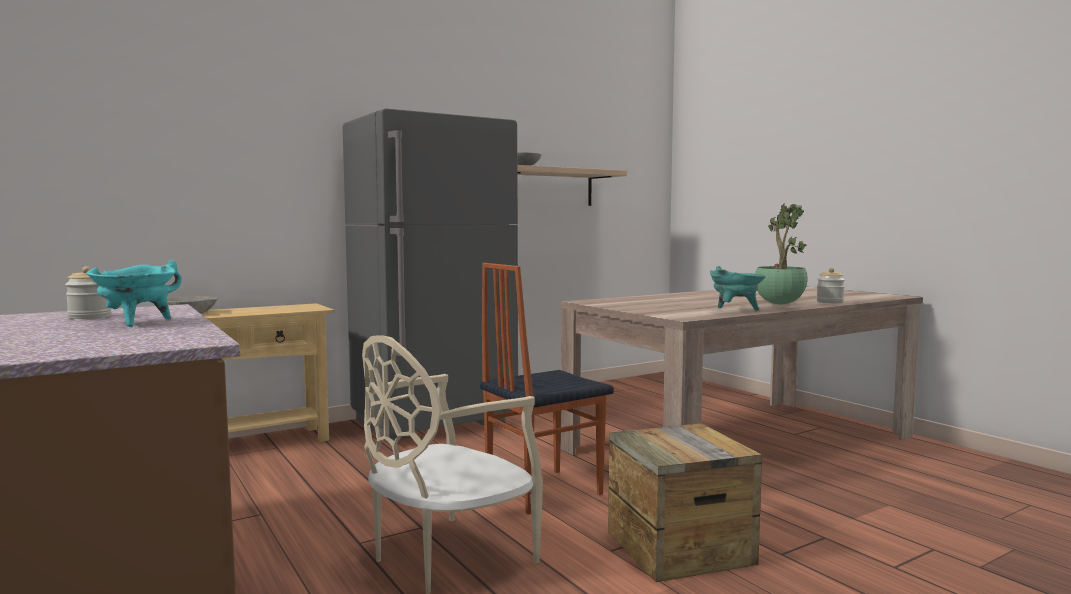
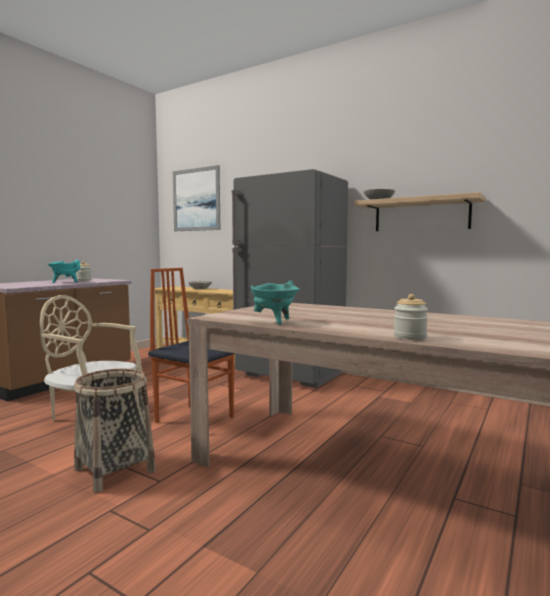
camera: 65 degrees right, 0 degrees up
(137, 118) = (196, 199): none -> picture
(679, 547) = (115, 470): crate -> basket
(778, 304) = (351, 327): potted plant -> none

